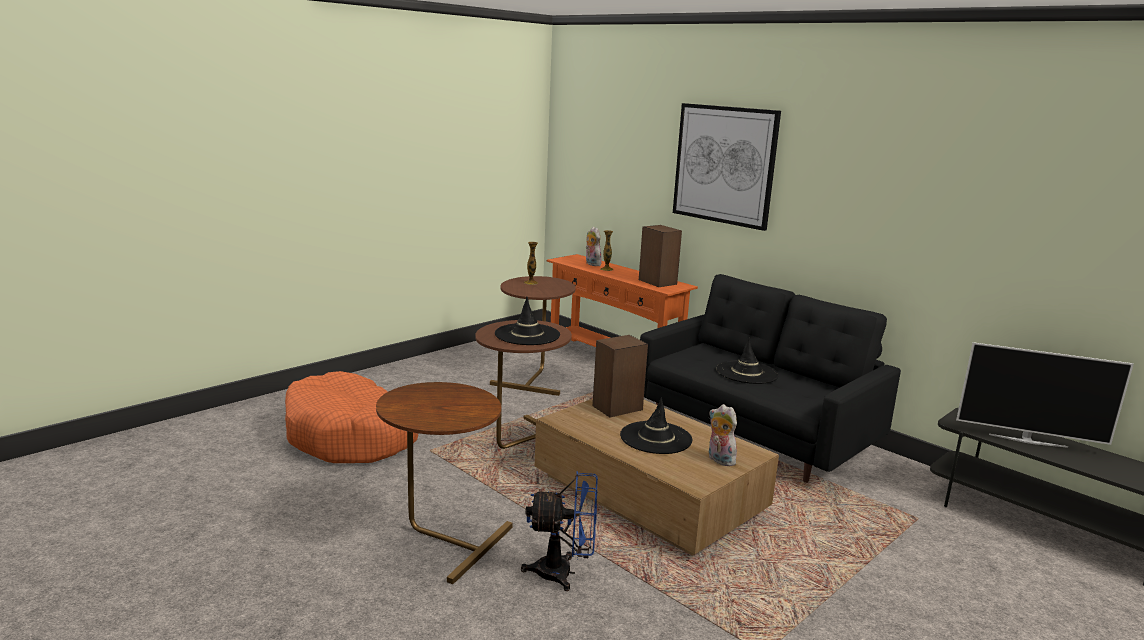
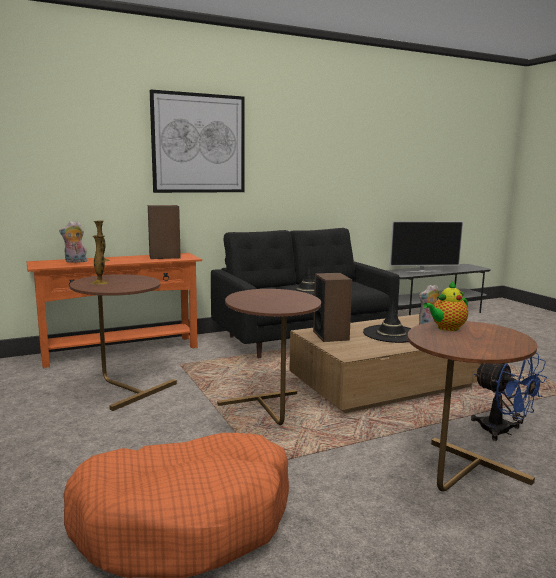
camera: 70 degrees left, 5 degrees down
(465, 396) = (446, 328): none -> teapot
(527, 335) = (277, 299): black hat -> none
(563, 573) = (502, 432): blue fan -> blue fan turned 120 degrees clockwise
(1027, 440) = (423, 271): television -> television turned 45 degrees clockwise

